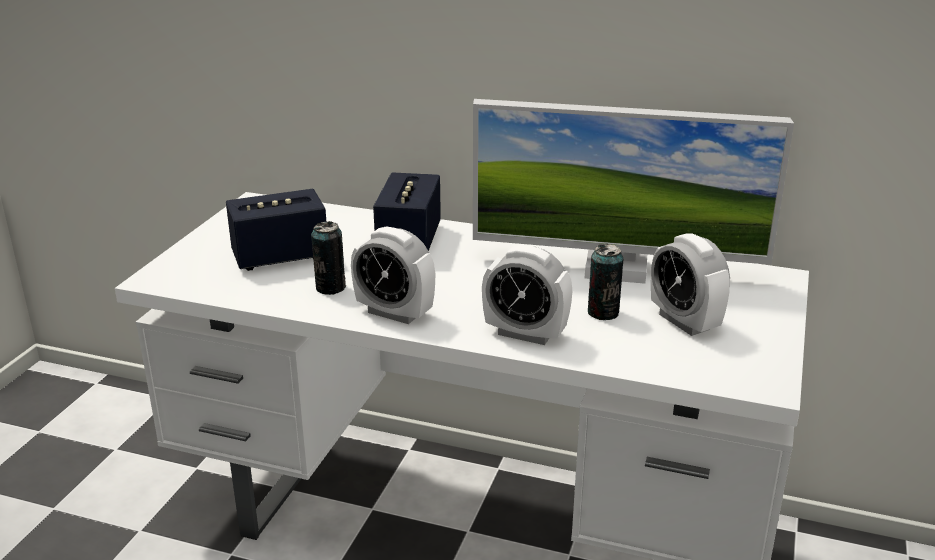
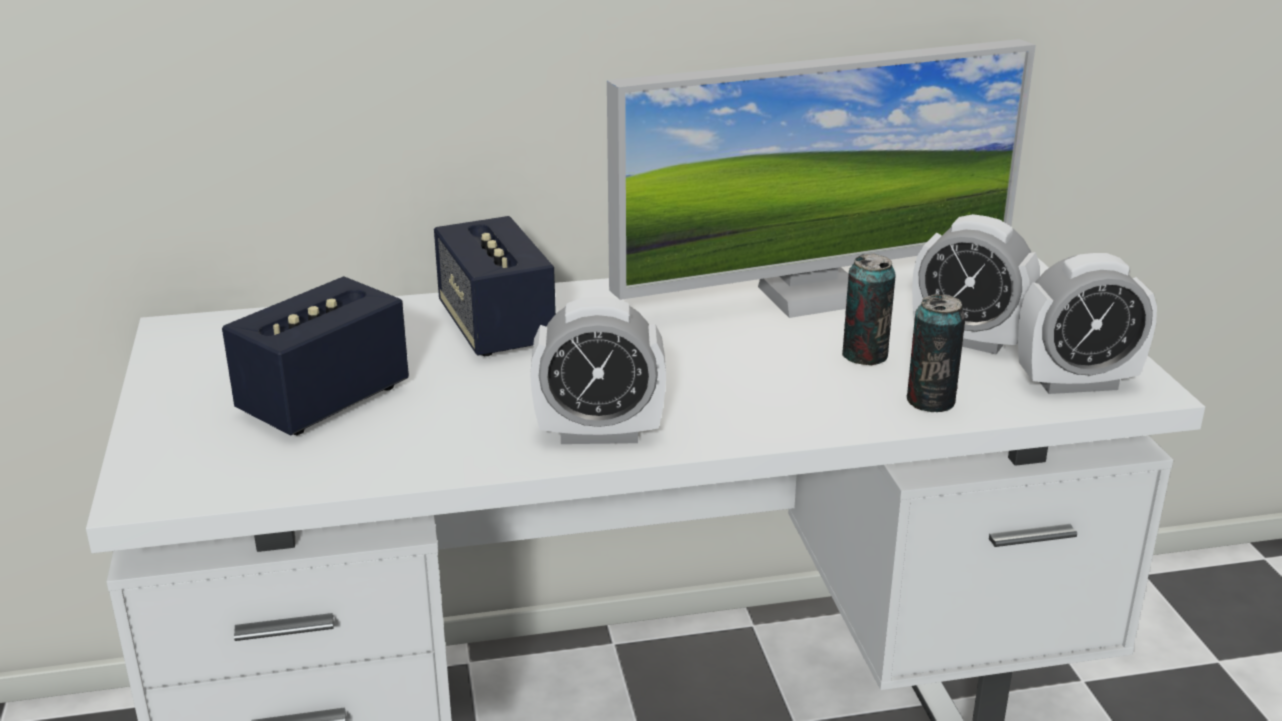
camera: 30 degrees left, 0 degrees up
(330, 287) = (461, 424): can -> can (930, 401)
(525, 333) = (805, 409): alarm clock -> alarm clock (1076, 383)

